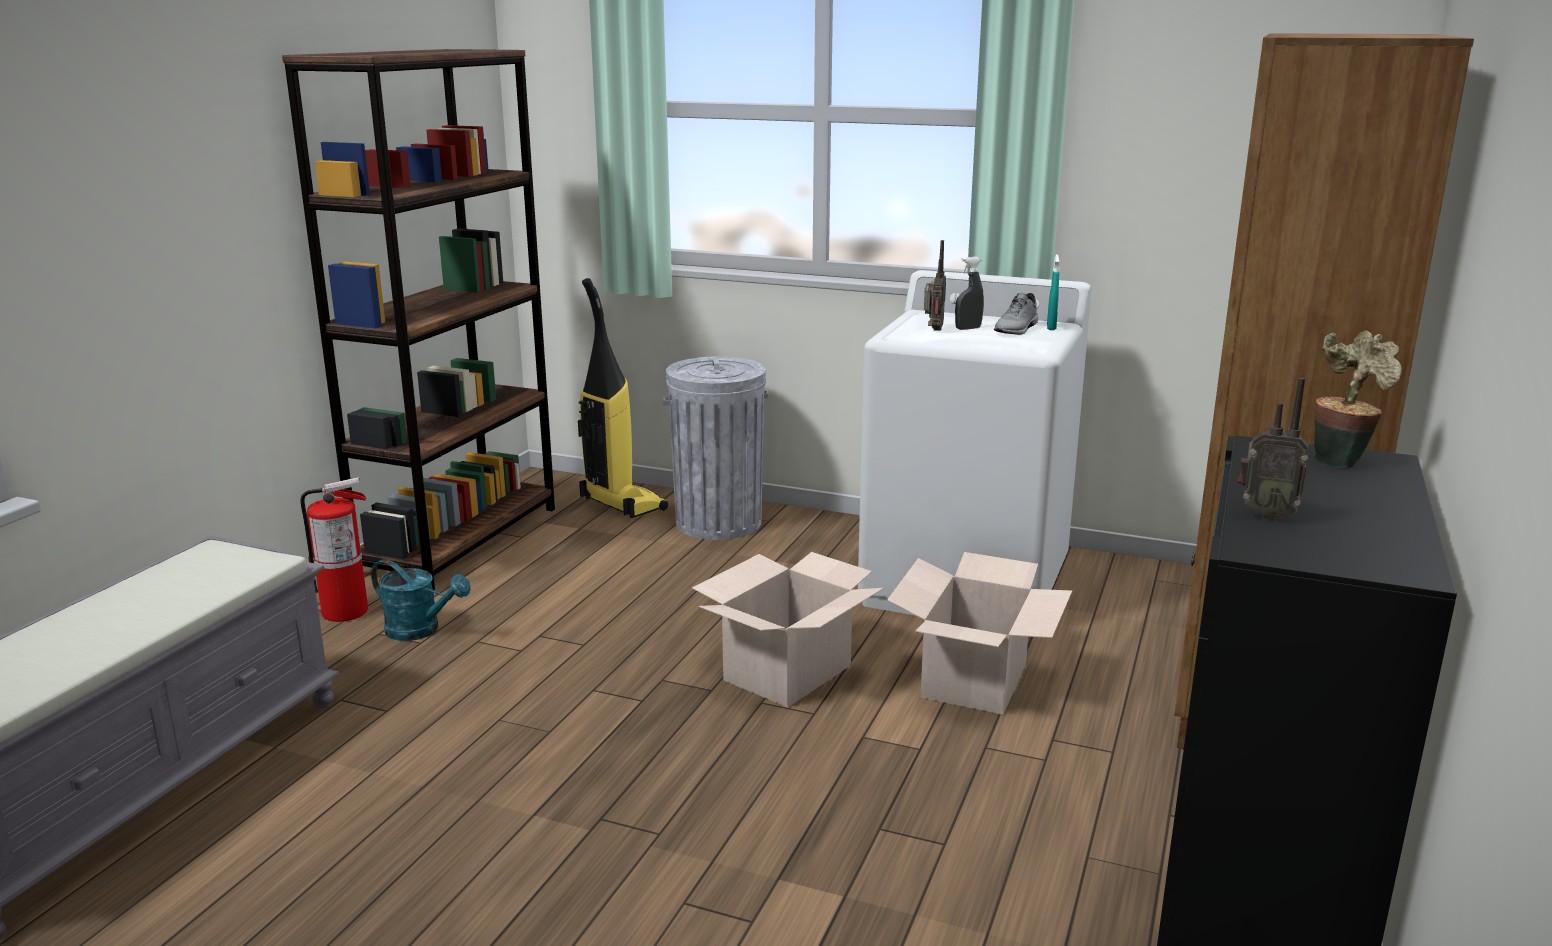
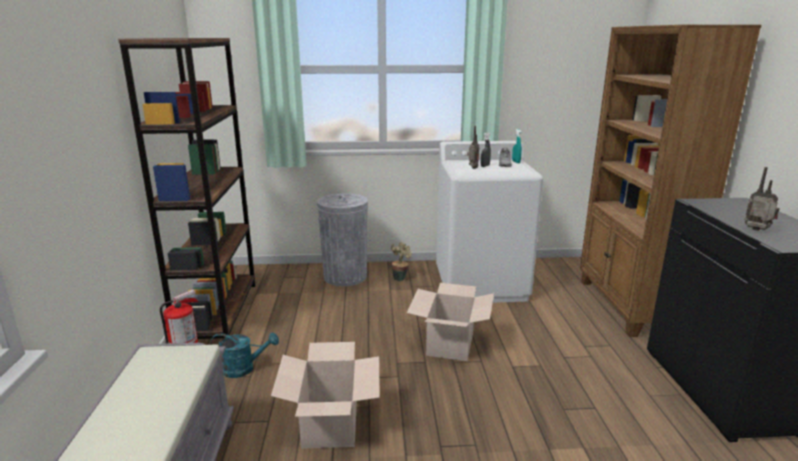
camera: 25 degrees left, 0 degrees up
(621, 504) = (288, 276): vacuum cleaner -> none
(973, 680) = (528, 327): cardboard box -> cardboard box (329, 424)
(1265, 515) = (757, 230): radio -> radio turned 135 degrees counterclockwise
(1340, 461) = (731, 203): potted plant -> potted plant (400, 278)

